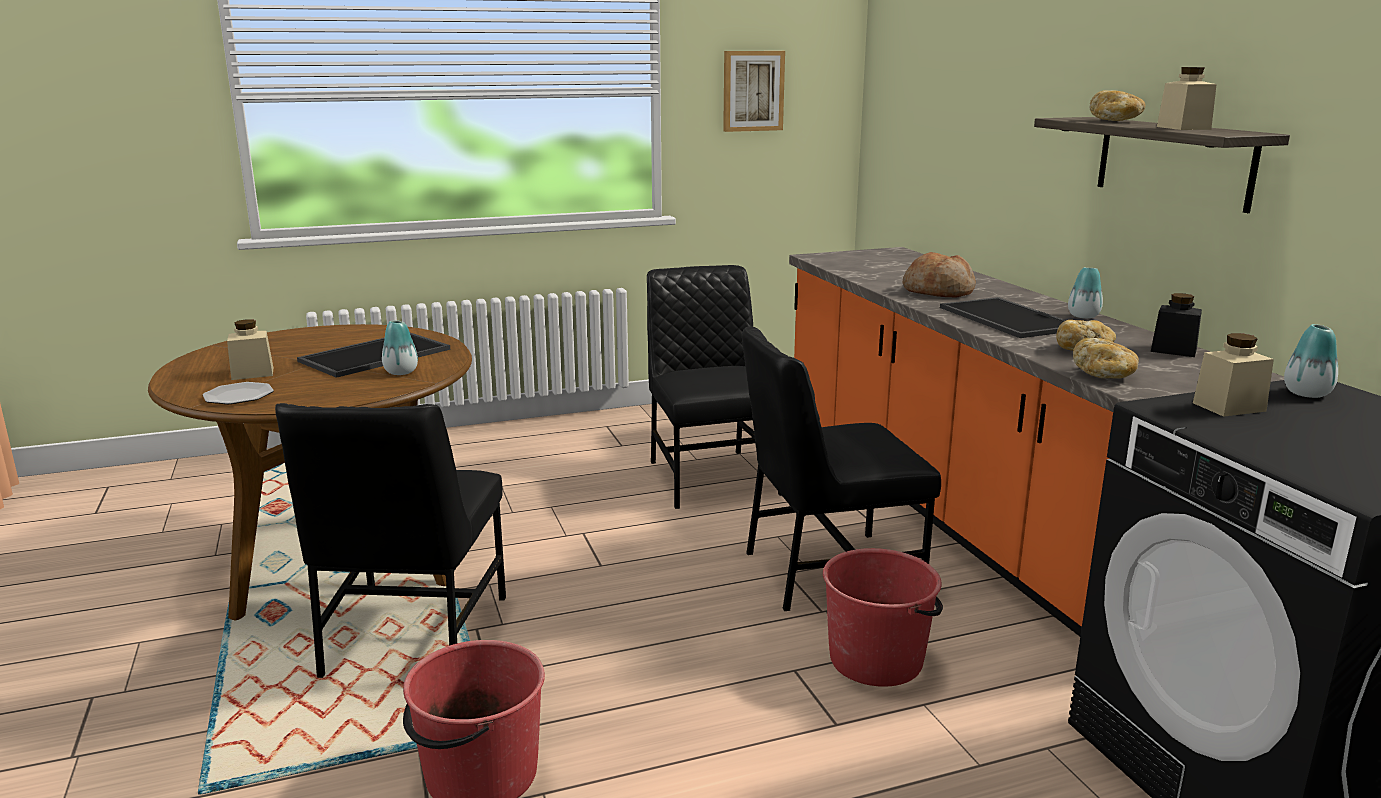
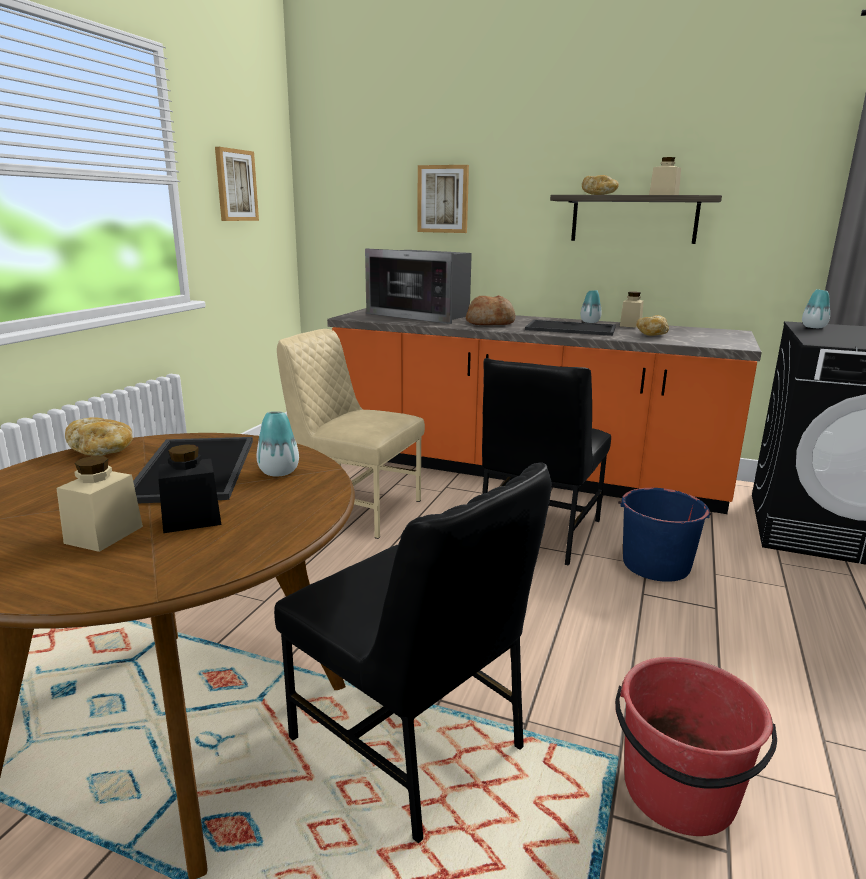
camera: 50 degrees left, 0 degrees up
(239, 396) = (180, 560): plate -> none
(711, 477) = (355, 508): black chair -> beige chair
(877, 660) = (655, 564): red bucket -> blue bucket
(902, 268) = (422, 315): none -> microwave
(978, 112) = (443, 199): none -> picture
(1104, 375) = (701, 342): bread -> bread (103, 451)
(1173, 350) = (674, 328): black jar -> black jar (192, 519)
(1229, 407) = (826, 336): beige jar -> beige jar (630, 325)

